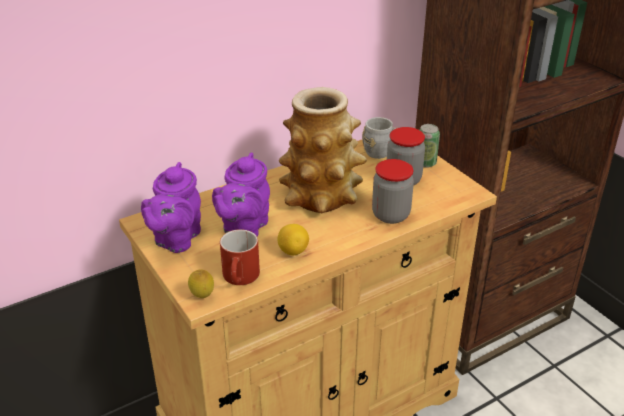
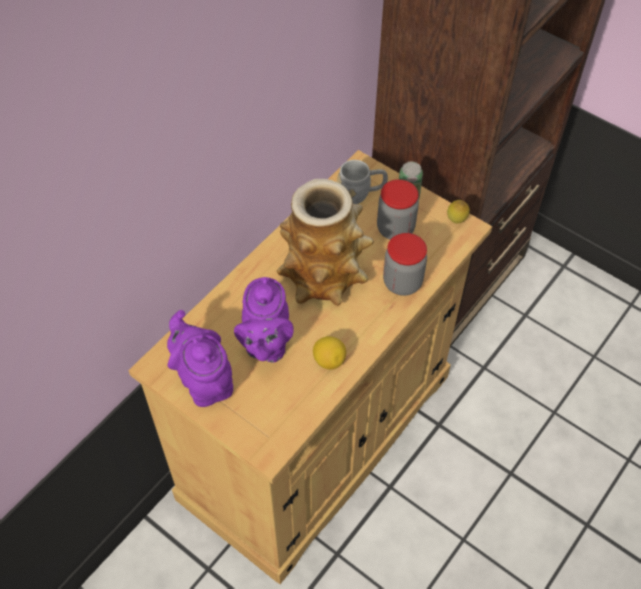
camera: 20 degrees left, 20 degrees up
(175, 239) = (204, 381): purple teapot -> purple teapot turned 150 degrees clockwise
(202, 297) = (269, 447): lemon -> lemon (456, 221)
(241, 278) = (295, 411): red mug -> none

